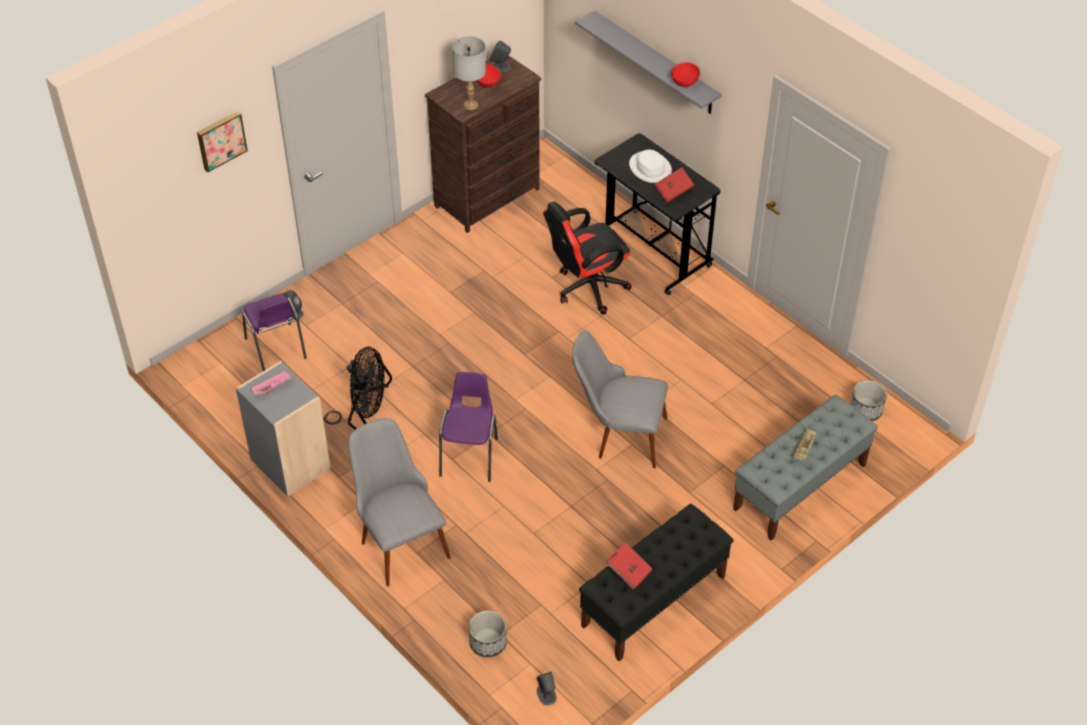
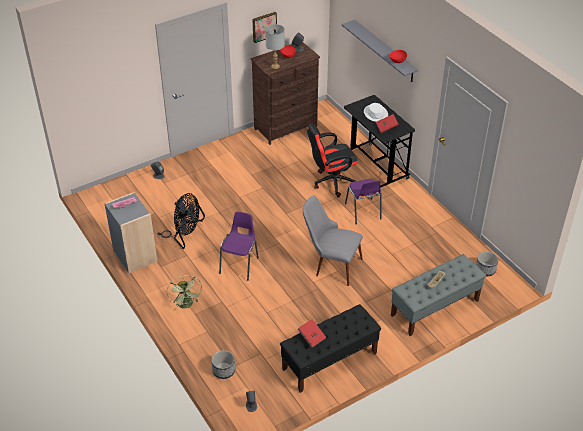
camera: 10 degrees right, 5 degrees down
(221, 140) = (120, 63): picture -> picture (264, 26)
(276, 349) = (144, 194): purple chair -> purple chair (363, 212)
(399, 539) = (186, 305): grey chair -> green fan

